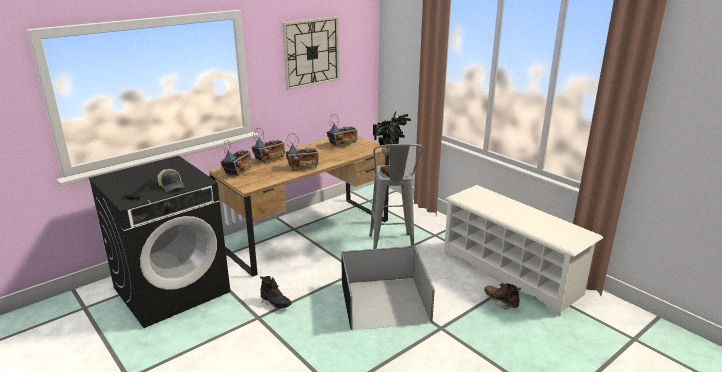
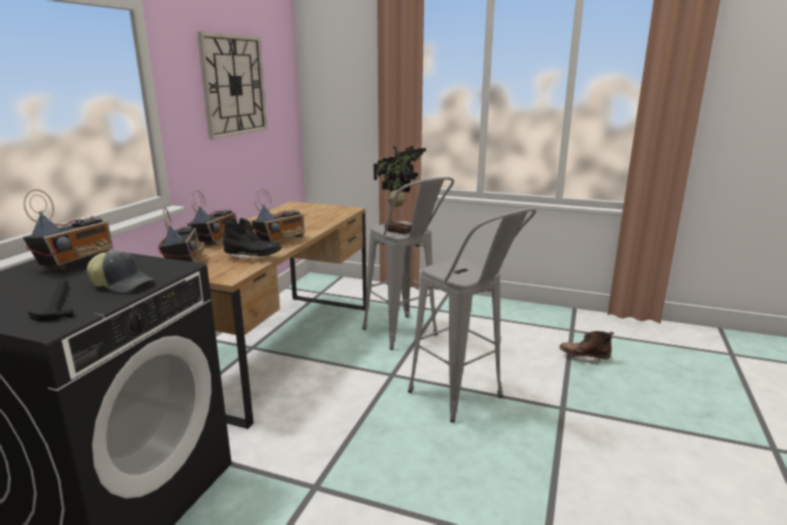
camera: 30 degrees left, 5 degrees down
(276, 304) = (323, 455): black boot -> black boot (252, 258)
(343, 144) = (300, 212): radio -> radio (77, 262)
(383, 302) = (465, 401): black storage box -> grey stool
(511, 273) = (557, 326): white shoe rack -> none

